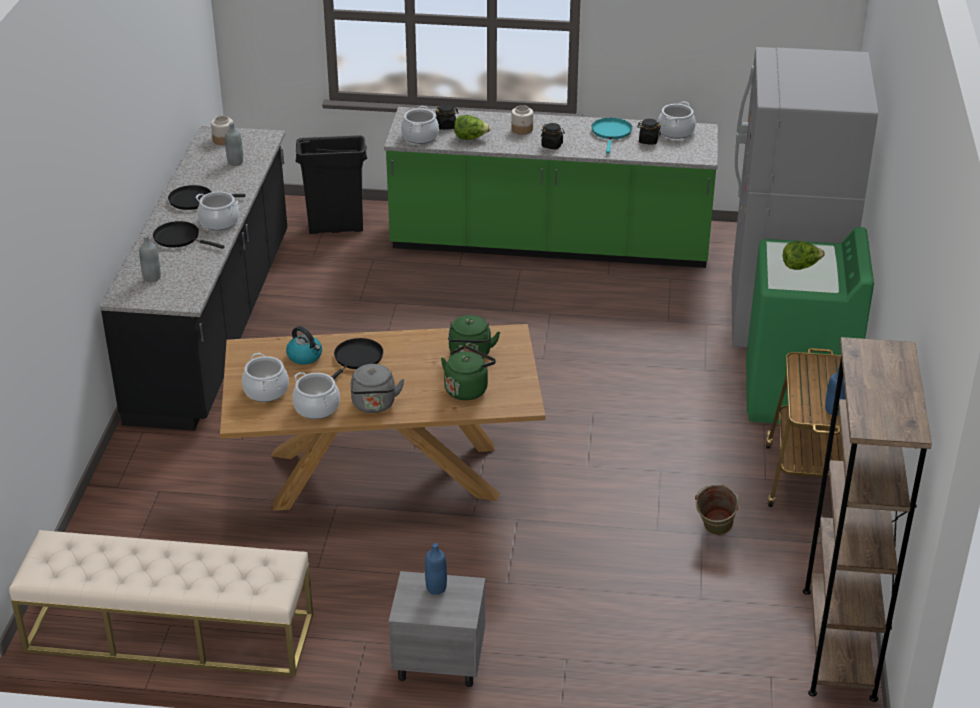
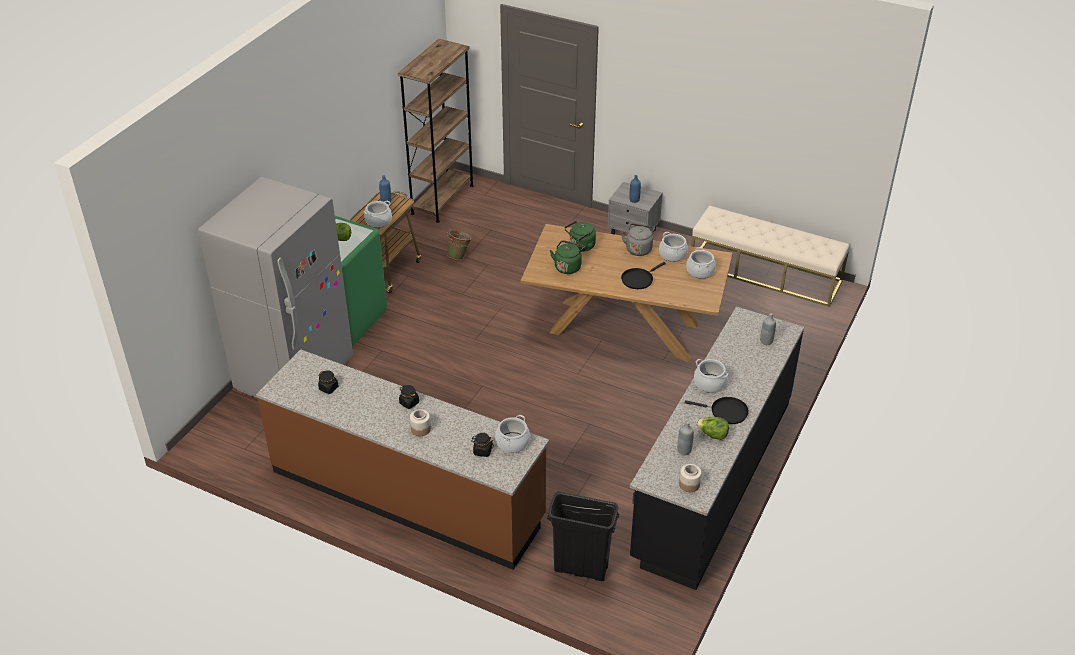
camera: 160 degrees left, 5 degrees up
(179, 238) = (742, 374): black frying pan -> none
(305, 356) = (670, 288): kettle -> none
(470, 138) = (470, 429): lettuce -> lettuce (712, 435)
(550, 245) = (407, 494): green counter -> brown counter
(611, 133) = (350, 405): turquoise frying pan -> none
(675, 132) = (298, 393): cooking pot -> cooking pot (378, 221)

